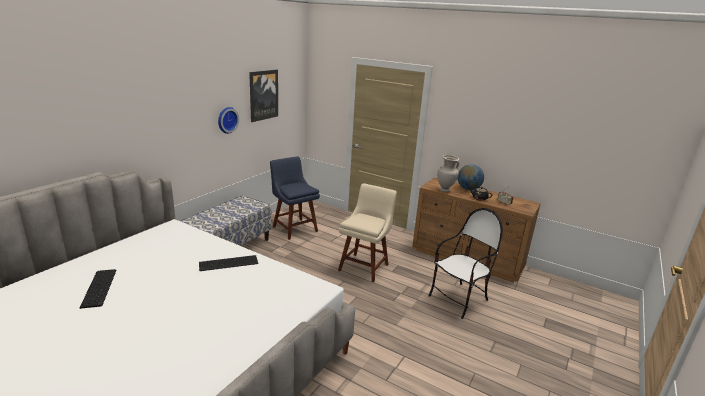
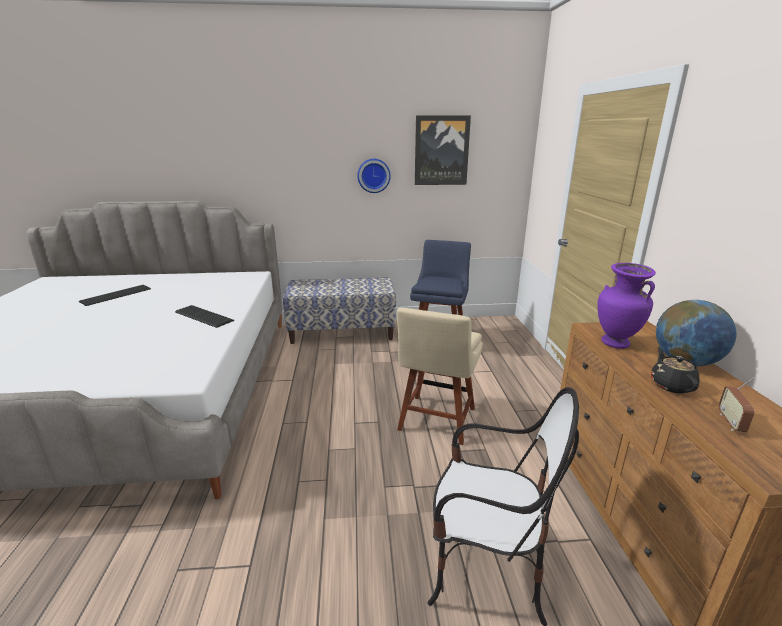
camera: 55 degrees right, 0 degrees up
(364, 266) = (436, 421): beige chair -> beige chair turned 120 degrees clockwise
(445, 190) = (615, 343): beige vase -> purple vase

